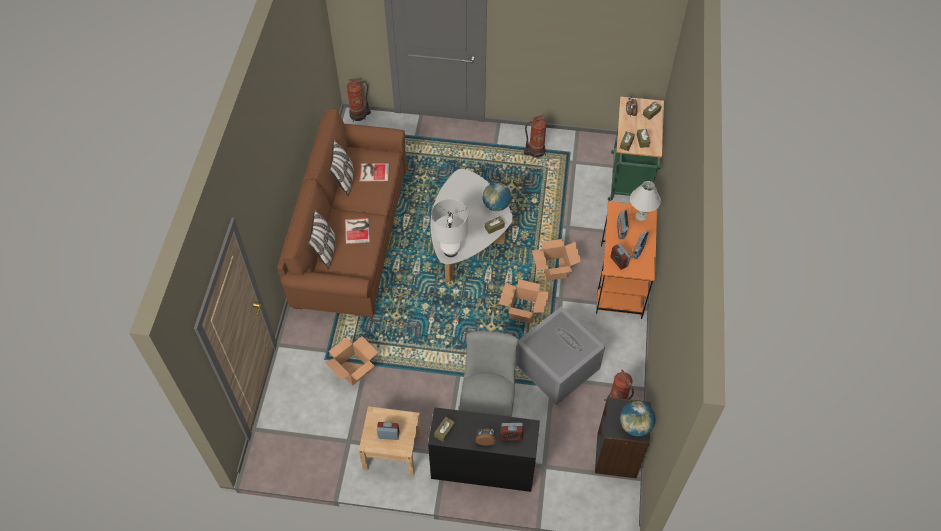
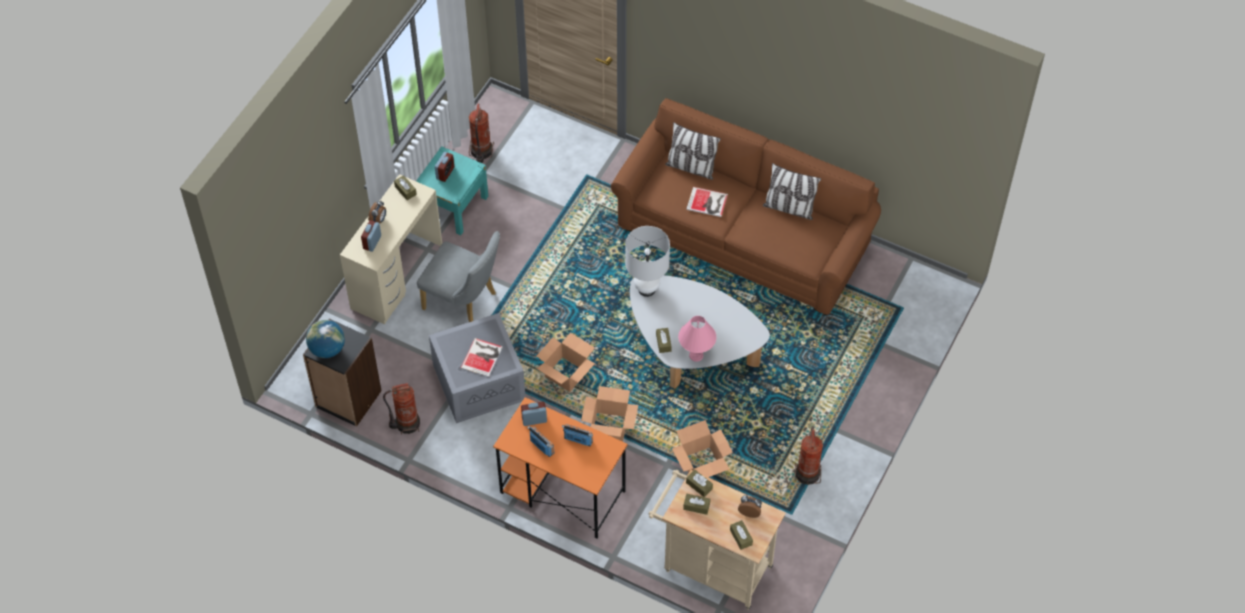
camera: 110 degrees right, 0 degrees up
(353, 369) = (562, 196): cardboard box -> cardboard box (701, 464)
(359, 115) = (943, 291): fire extinguisher -> fire extinguisher (481, 152)
(373, 172) = (790, 238): book -> book (483, 357)
(392, 451) = (452, 206): beige nightstand -> turquoise nightstand
(483, 467) = (396, 276): black desk -> beige desk
(496, 205) = (695, 355): globe -> pink table lamp
(629, 182) = (712, 566): green cart -> beige cart
(641, 216) = (589, 470): white table lamp -> none

